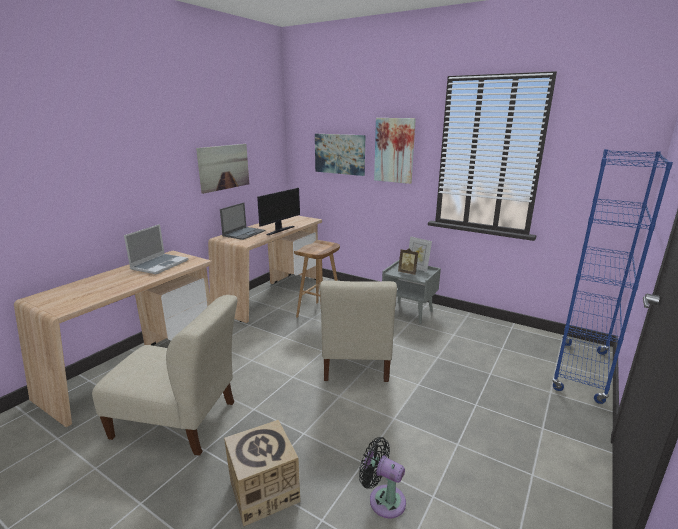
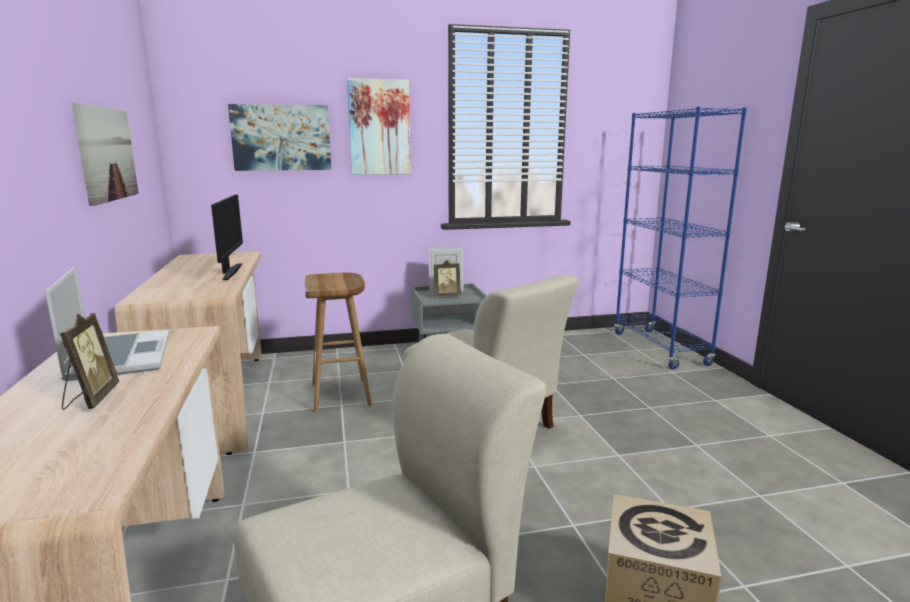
camera: 45 degrees left, 5 degrees down
(122, 279) = (91, 399): none -> picture frame
(244, 233) = (172, 286): laptop -> none
(383, 499) = (741, 526): black fan -> none

